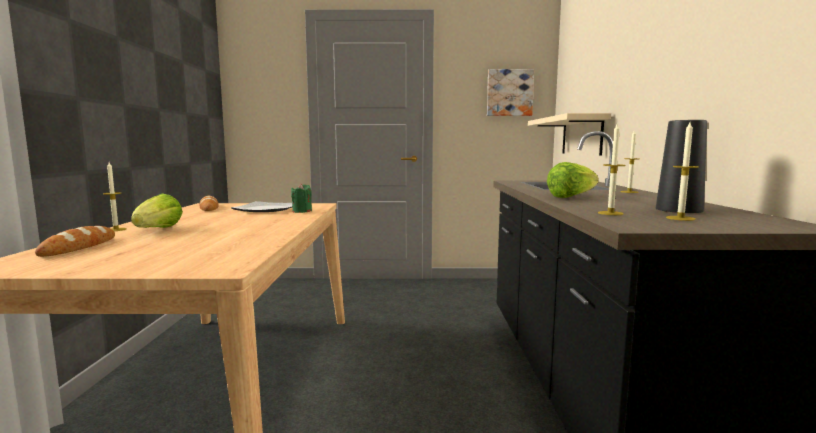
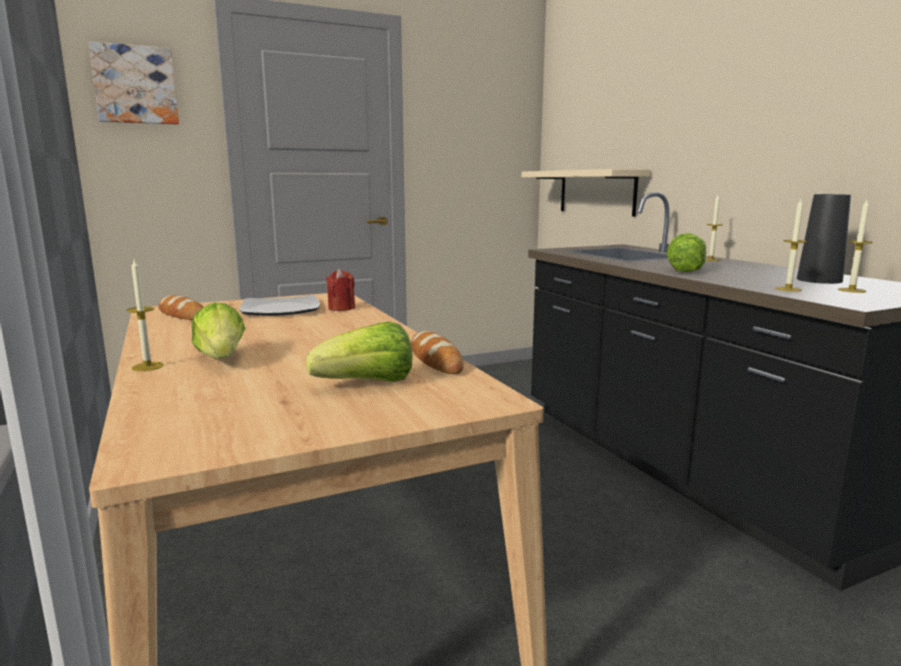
camera: 25 degrees left, 5 degrees up
(79, 247) = (184, 401): bread -> bread (435, 359)
(187, 251) = (368, 384): none -> lettuce
(302, 211) = (341, 308): green candle -> red candle
(509, 93) = (492, 134): picture -> picture (135, 85)

